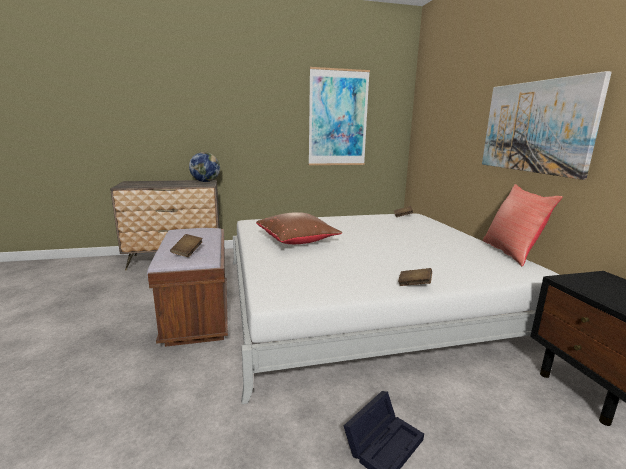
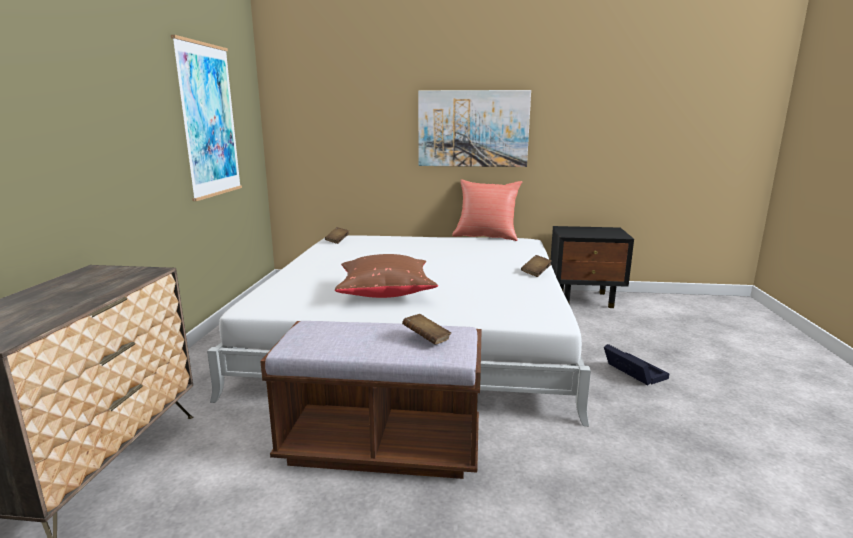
camera: 70 degrees left, 0 degrees up
(205, 181) = (102, 271): globe -> none

